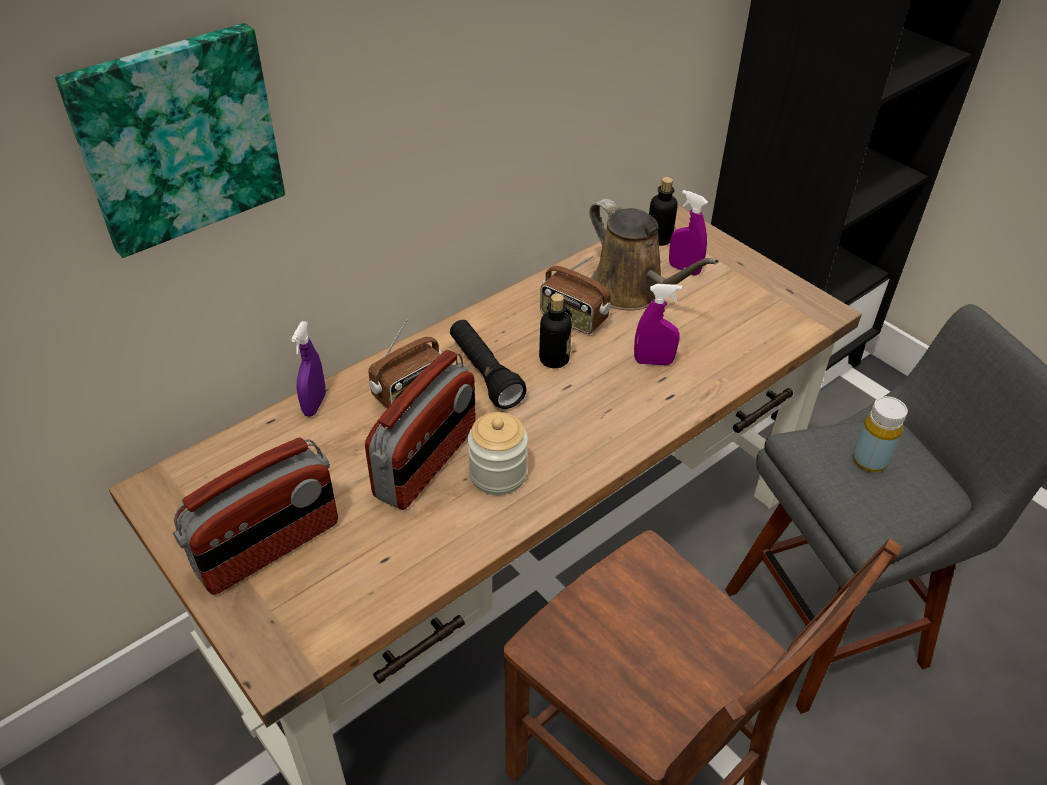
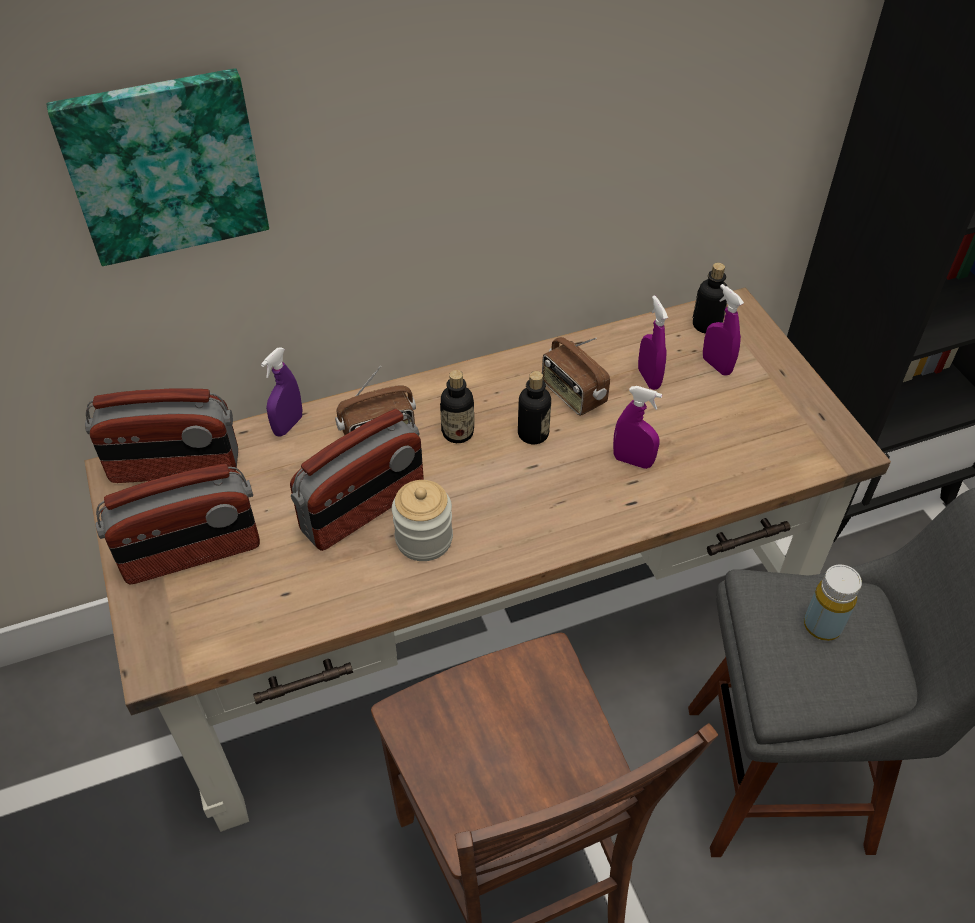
camera: 20 degrees right, 5 degrees up
(213, 471) = (175, 468): none -> radio
(484, 374) = (458, 433): black flashlight -> bottle
(632, 291) = (648, 378): brown watering can -> purple spray bottle

